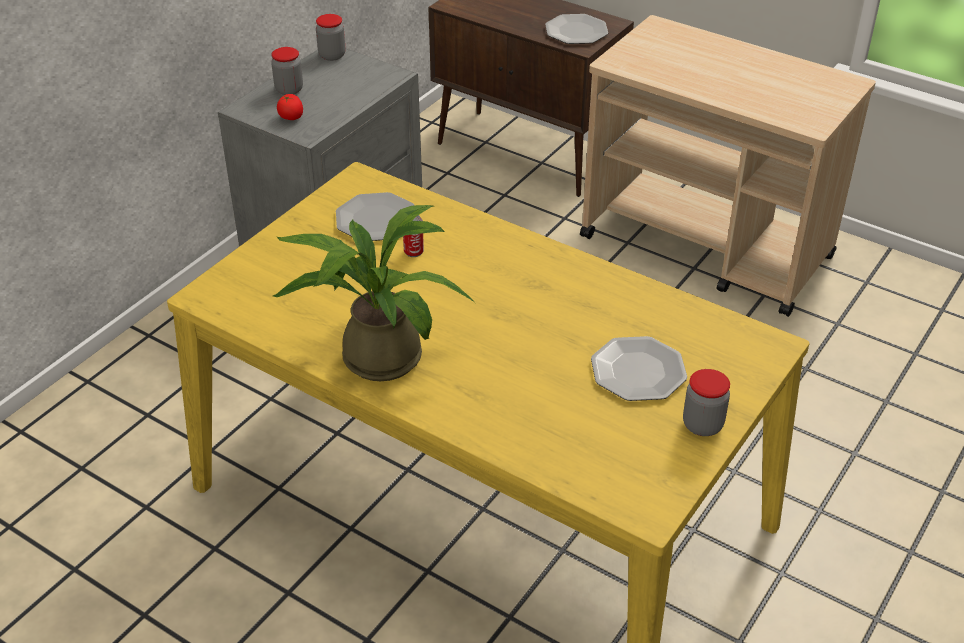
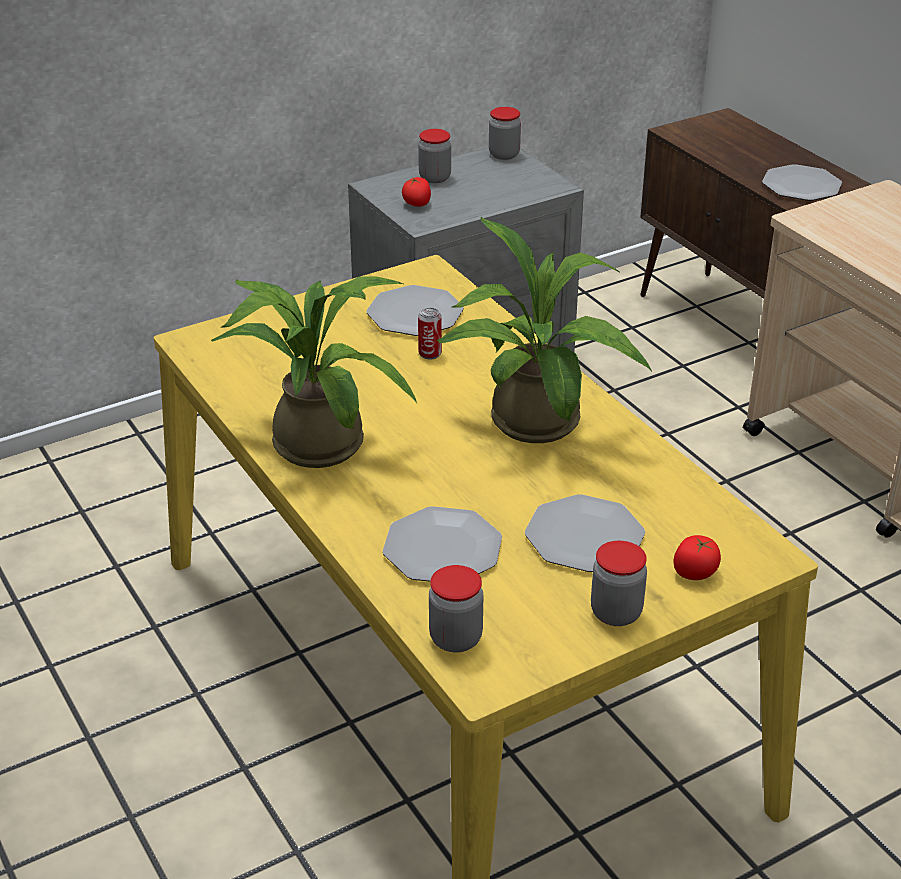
camera: 25 degrees right, 5 degrees down
(542, 415) = (442, 548): none -> plate
(544, 291) = (541, 428): none -> potted plant
(605, 486) = (455, 638): none -> jar
(733, 374) = (695, 572): none -> tomato

